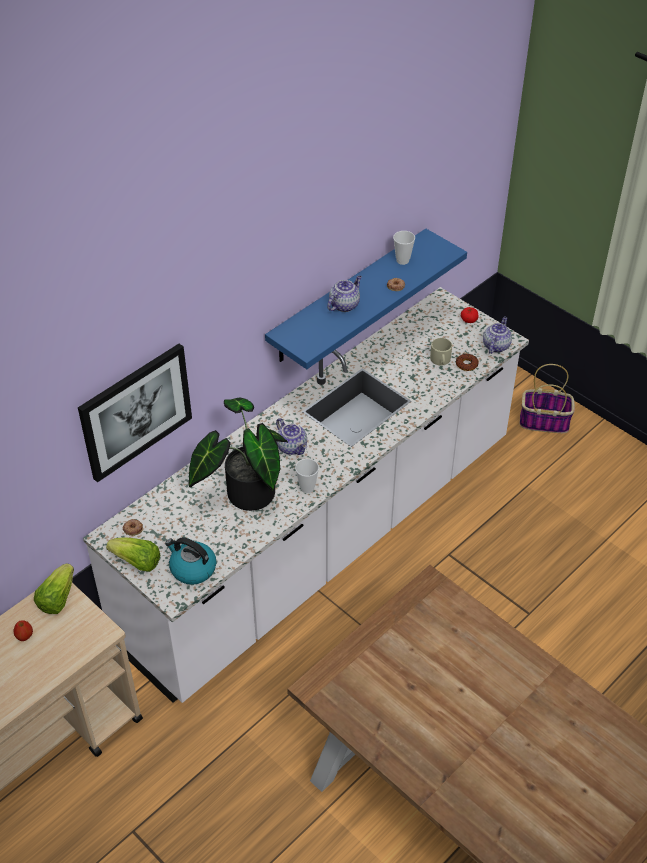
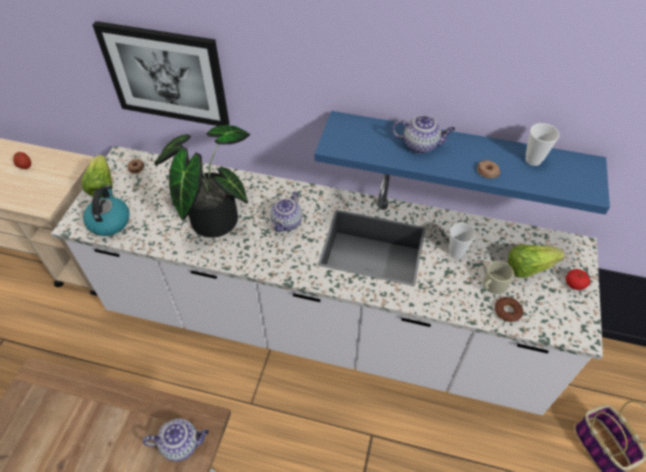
camera: 60 degrees right, 5 degrees up
(57, 598) = (68, 166): lettuce -> lettuce (528, 267)
(307, 488) = (244, 256): cup -> cup (456, 252)
(496, 345) = (561, 326): teapot -> teapot (181, 444)

